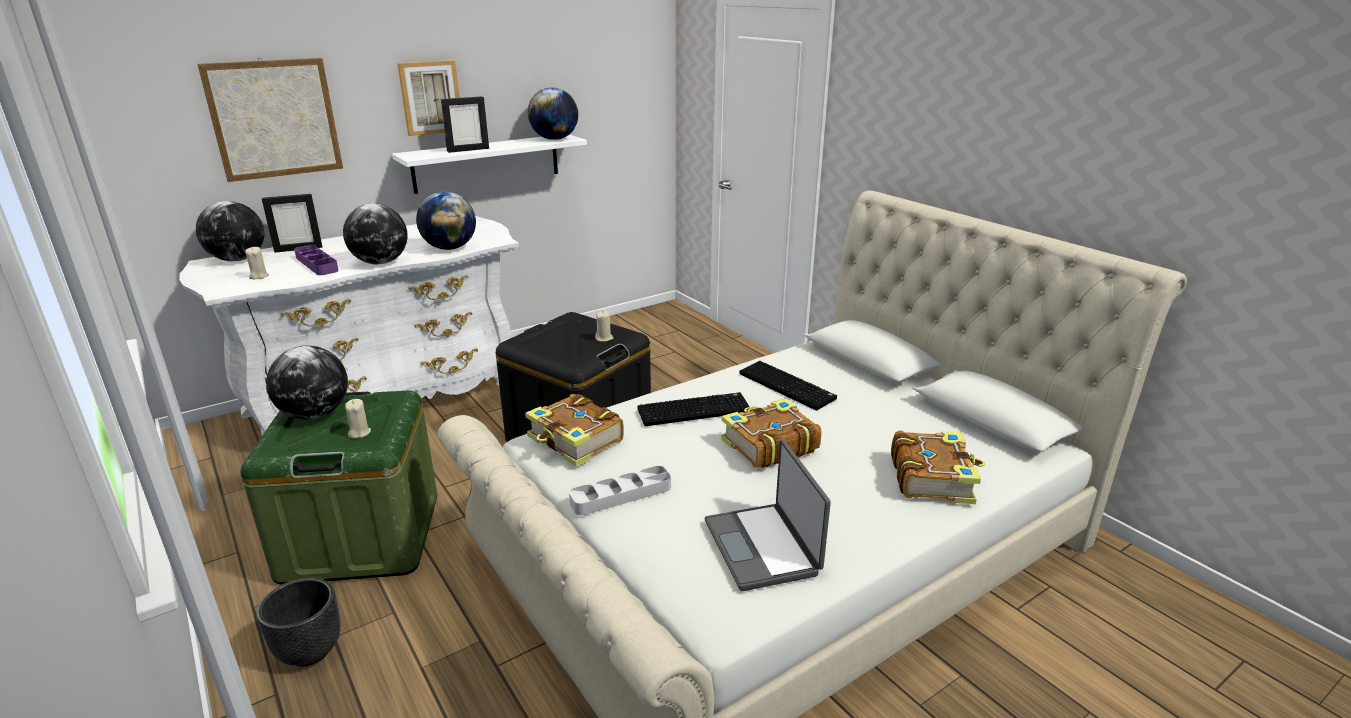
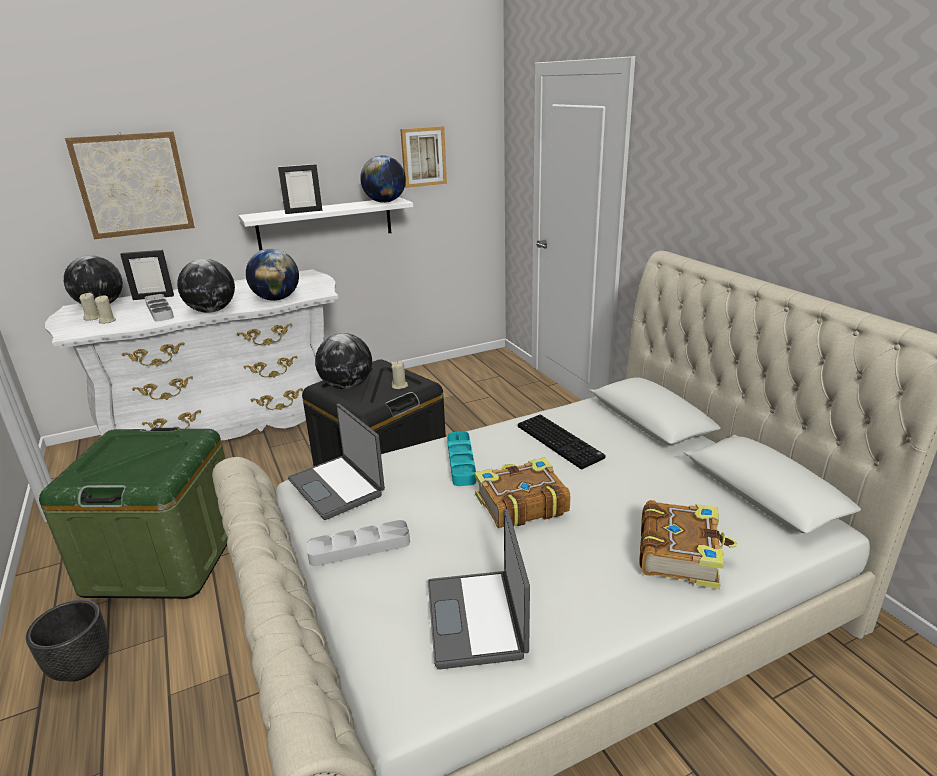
camera: 10 degrees right, 0 degrees up
(315, 414) = (122, 447): globe -> globe (347, 386)
(316, 264) = (159, 311): purple tray -> grey tray
(359, 433) = (149, 467): beige candle -> beige candle (92, 318)
(430, 97) = (272, 165): picture -> picture (423, 157)
(575, 441) = (338, 487): book -> laptop
(694, 410) = (461, 462): keyboard -> turquoise tray

